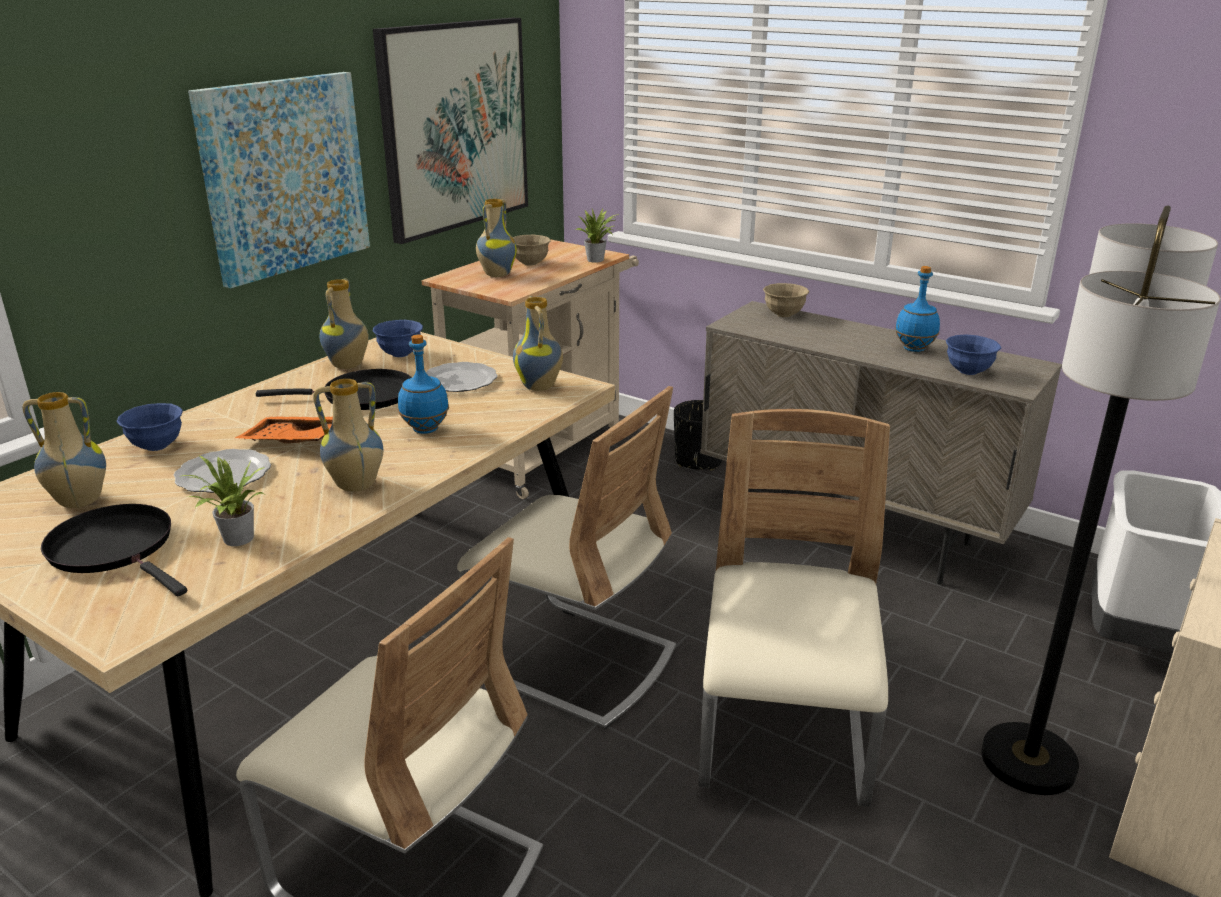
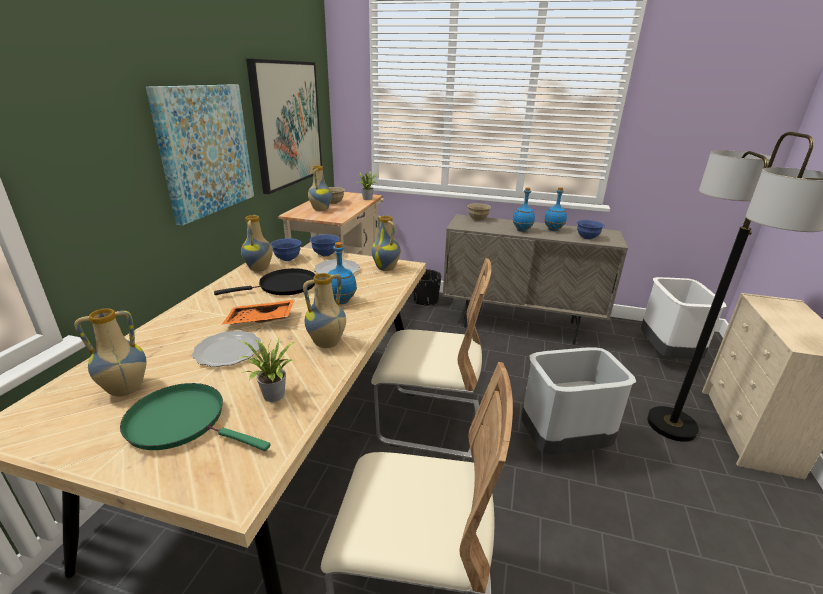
camera: 20 degrees left, 0 degrees up
(116, 549) = (182, 422): black frying pan -> green frying pan
(156, 446) = (161, 338): blue bowl -> blue bowl (325, 254)
(783, 743) = (562, 444): beige chair -> grey trash can
(847, 344) = (522, 230): none -> blue bottle

